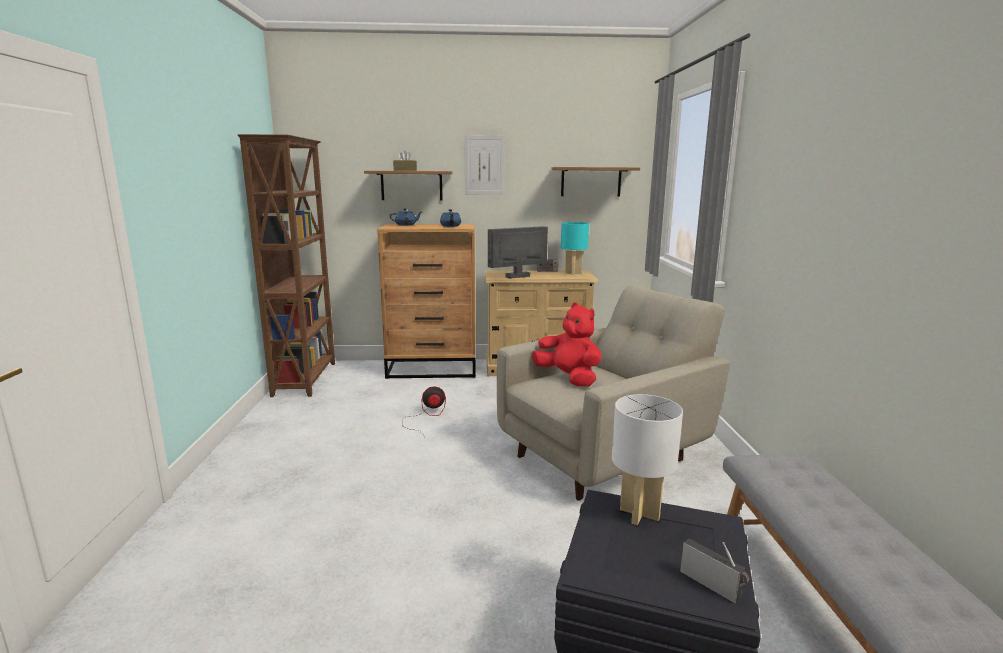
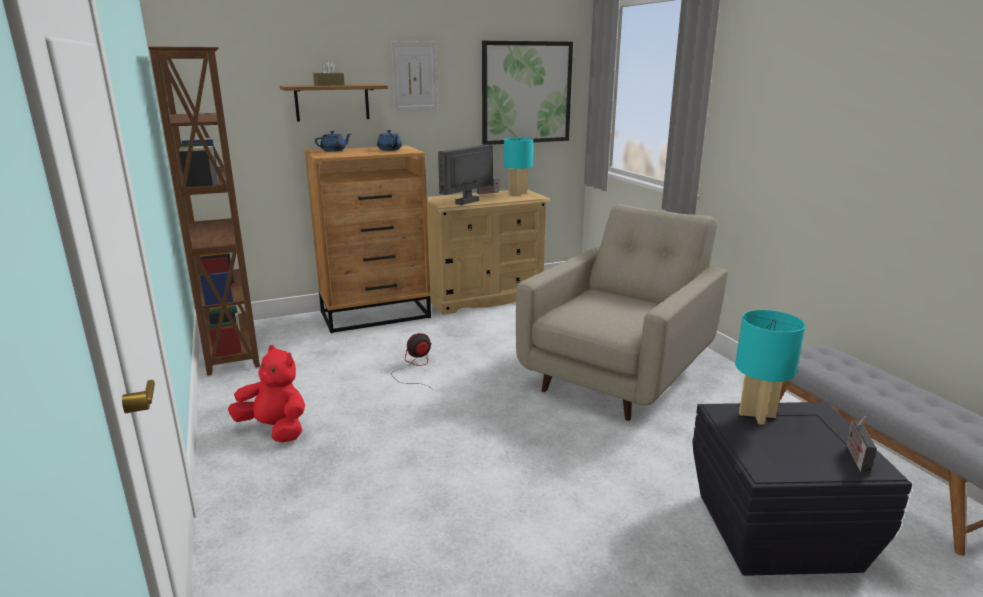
camera: 20 degrees left, 5 degrees up
(568, 378) = (587, 305): red plush toy -> red plush toy (275, 429)
(591, 182) = (526, 93): shelf -> picture
(639, 513) = (756, 415): white table lamp -> turquoise table lamp
(712, 586) = (856, 457): radio -> radio turned 105 degrees counterclockwise

